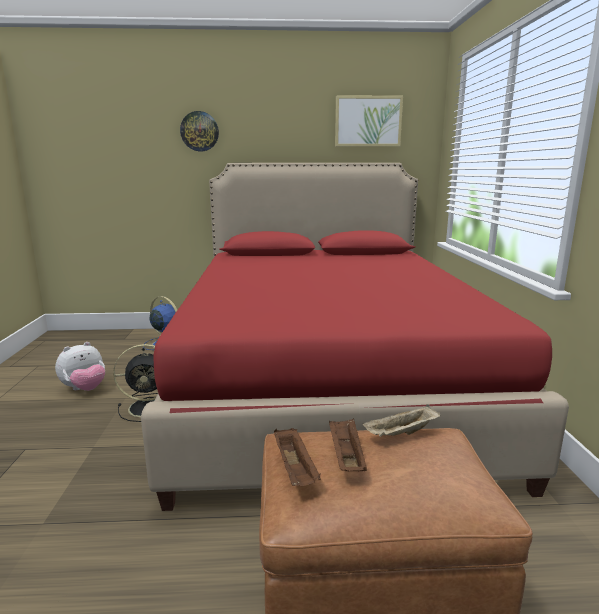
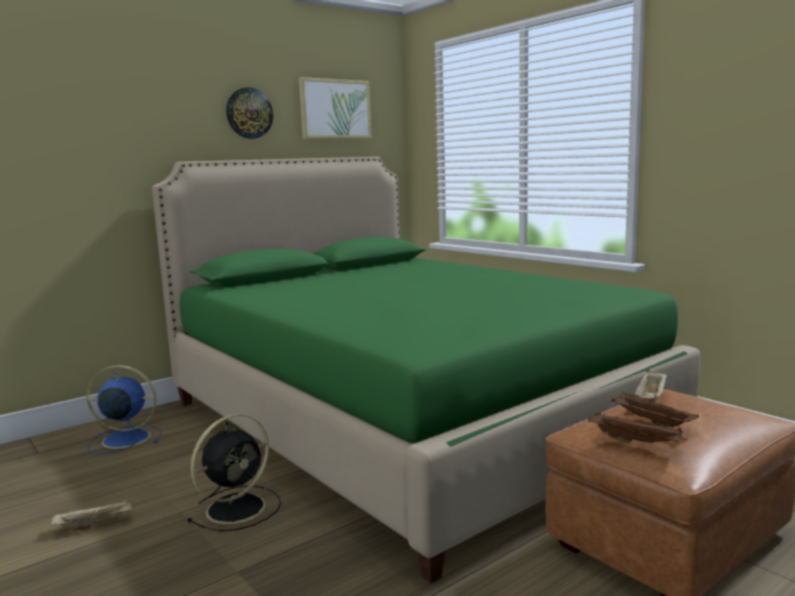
camera: 35 degrees left, 5 degrees down
(85, 389) = (95, 524): plush toy -> beige tray
(199, 131) = (127, 118): wall clock -> wall clock (249, 113)
(326, 384) = (405, 421): red bed -> green bed

